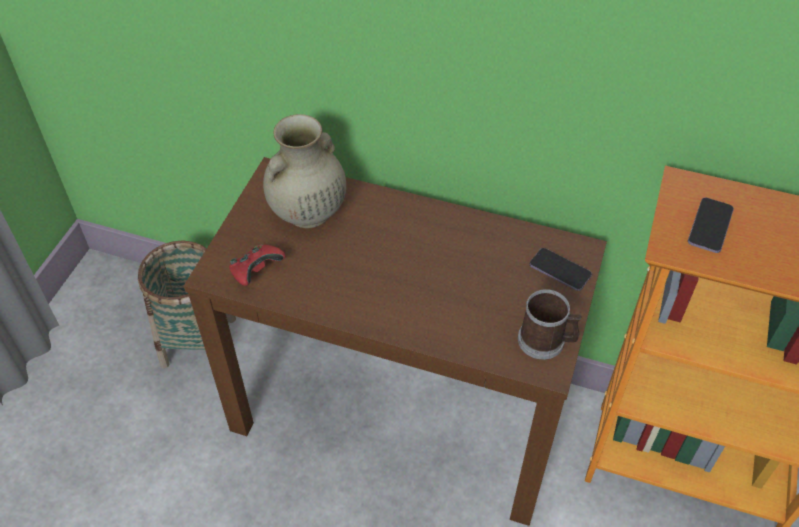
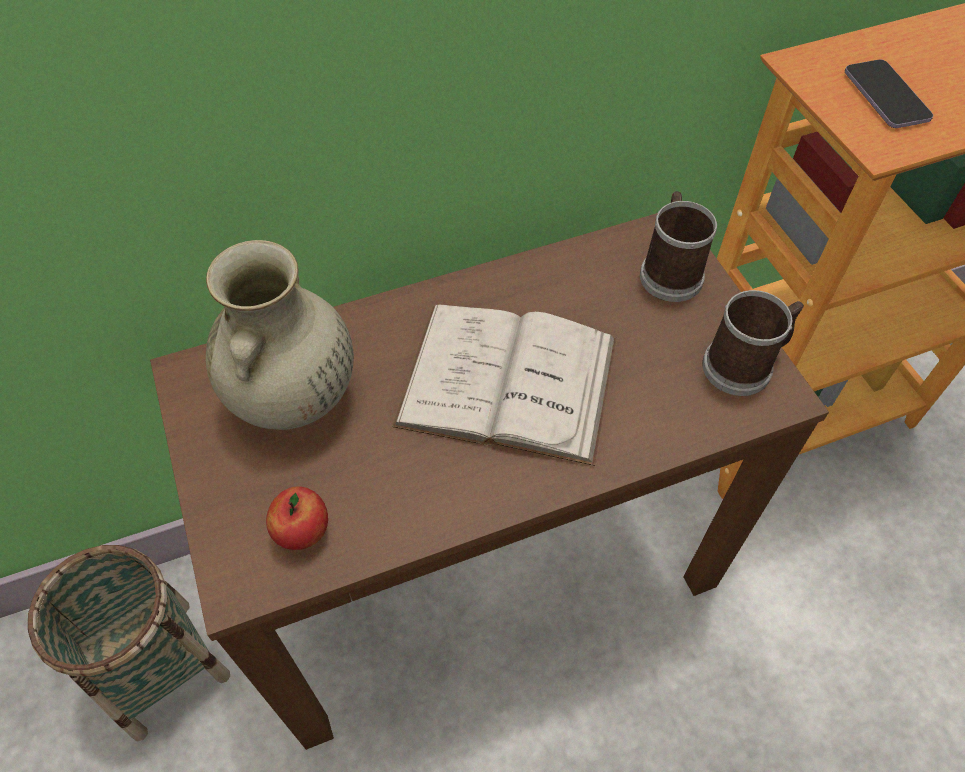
camera: 40 degrees left, 5 degrees up
(256, 272) = (302, 532): red game controller -> apple
(413, 269) = (508, 381): none -> white book
(560, 270) = (669, 271): phone -> mug

